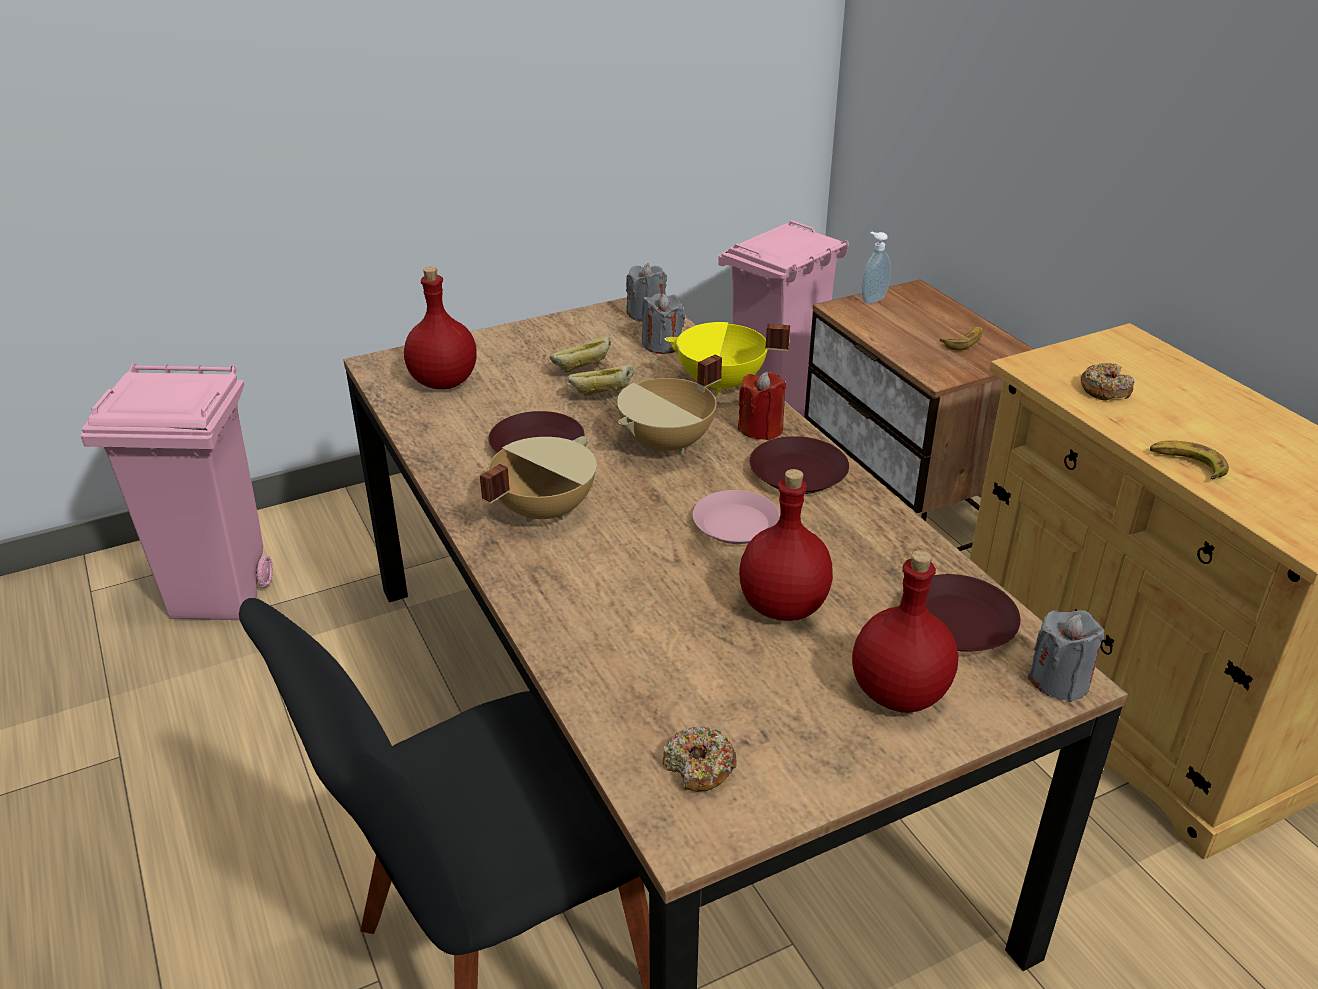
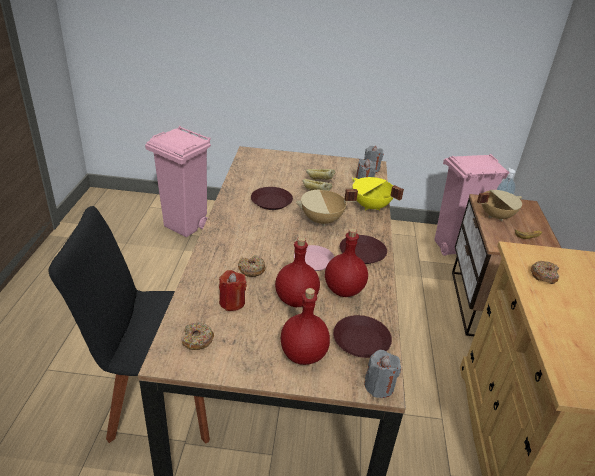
camera: 30 degrees right, 0 degrees up
(443, 381) = (264, 166): red bottle -> red bottle (343, 289)
(542, 510) = (247, 225): beige cooking pot -> beige cooking pot (495, 216)
(646, 590) = (251, 269): none -> donut
(761, 429) = (367, 230): red candle -> red candle (232, 302)
(1186, 464) = (546, 325): banana -> none

